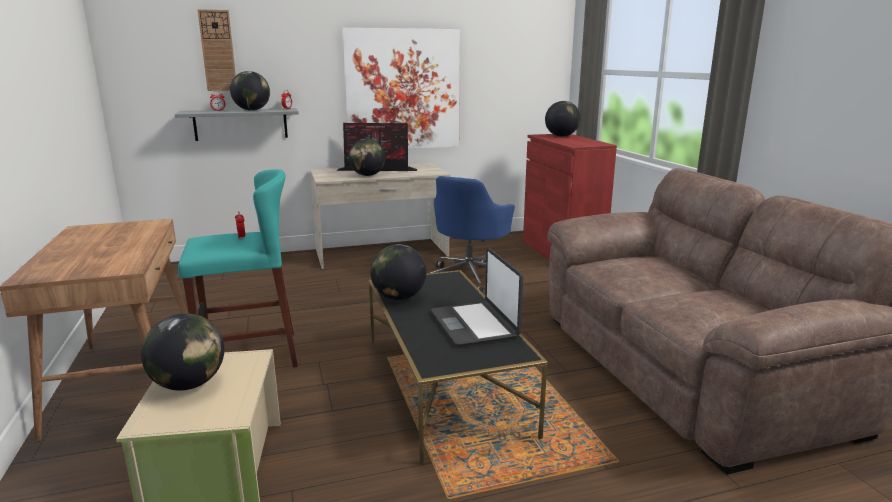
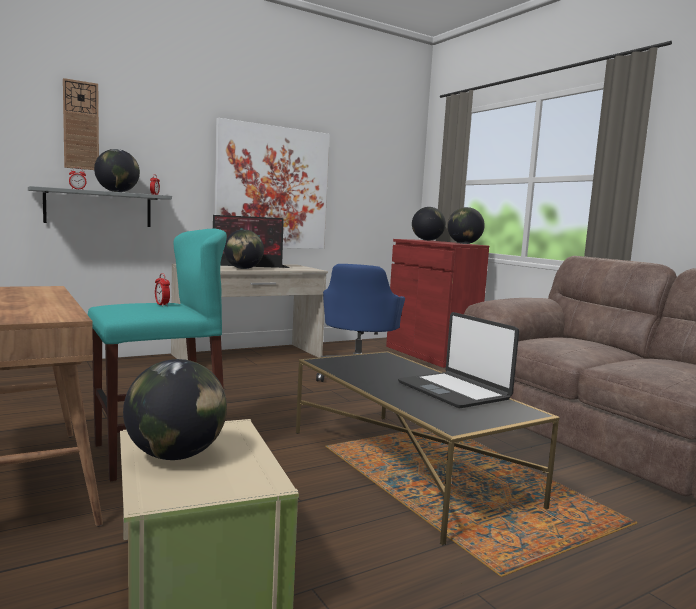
camera: 15 degrees left, 10 degrees down
(399, 297) = (349, 372): globe -> globe (464, 243)

